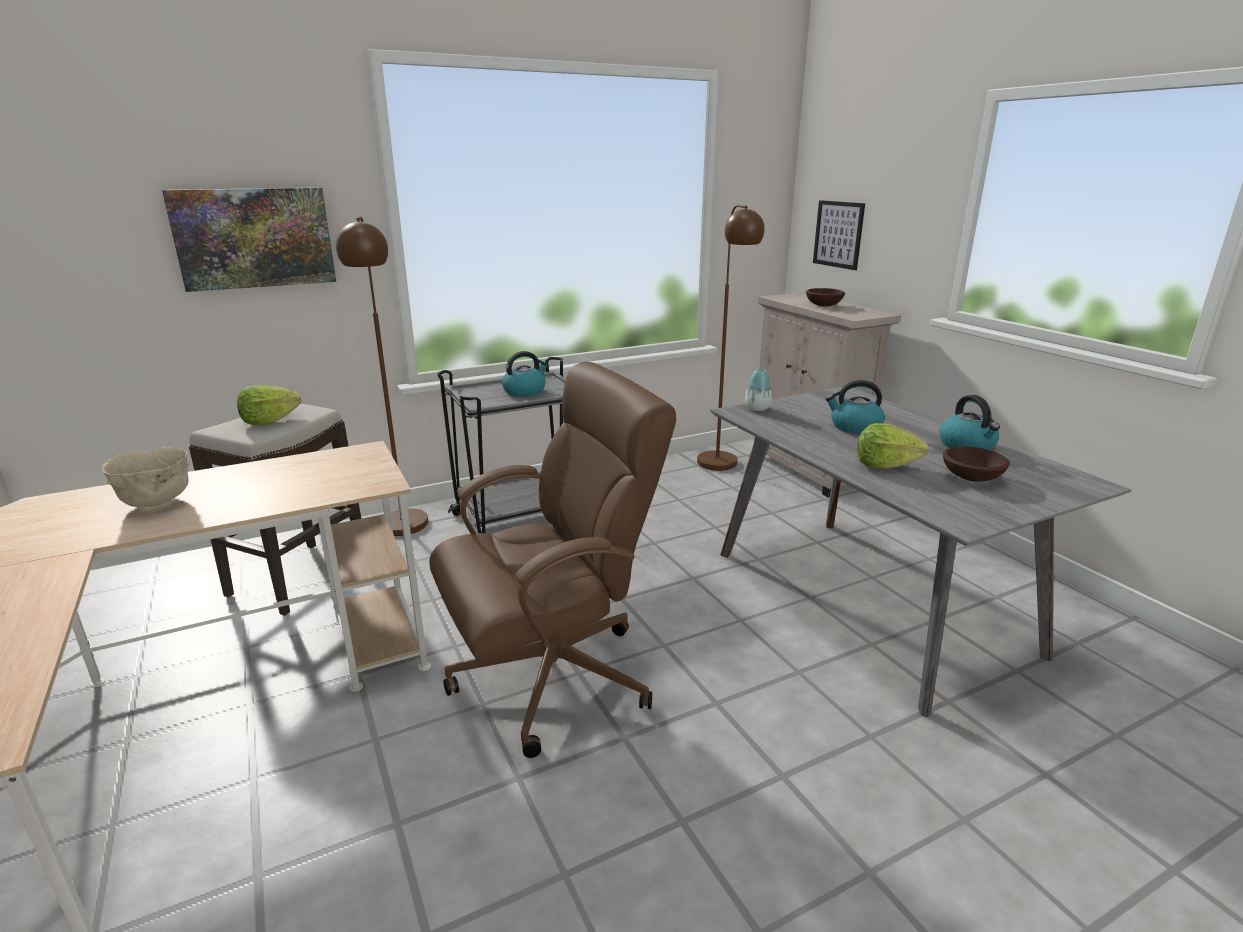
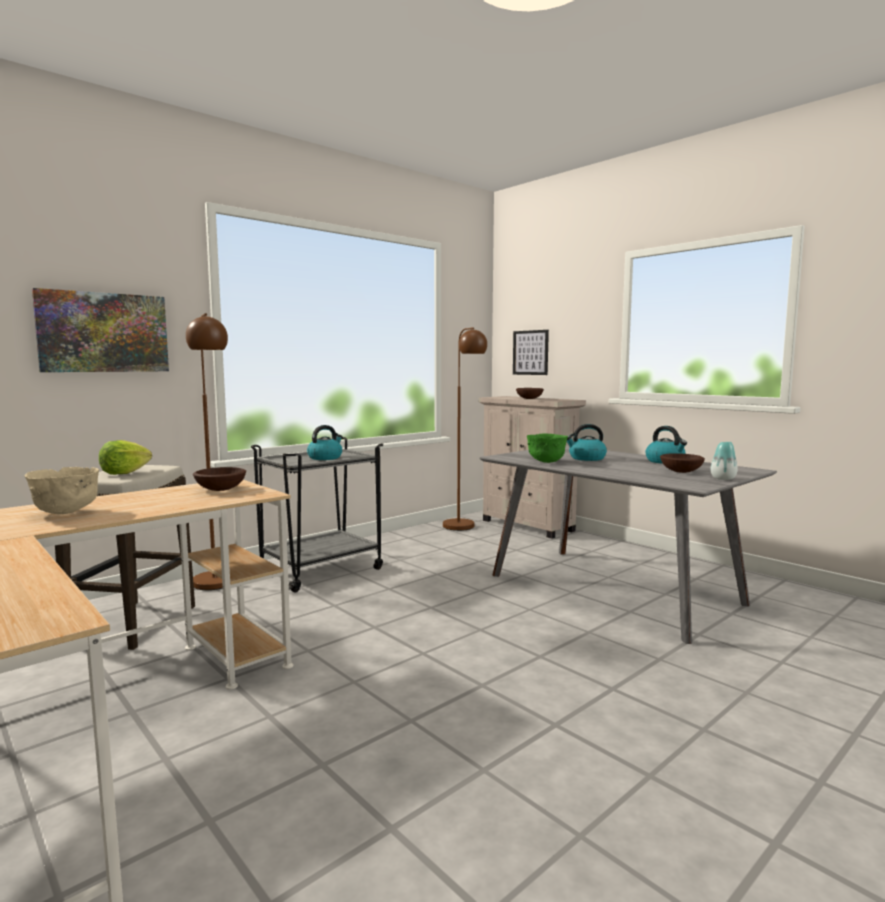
camera: 15 degrees left, 15 degrees down
(345, 467) = (221, 489): none -> brown bowl
(552, 678) = (402, 659): brown office chair -> none
(757, 408) = (512, 455): vase -> vase (723, 478)
(791, 432) = (546, 462): none -> green bowl
(885, 465) = (623, 470): lettuce -> none

